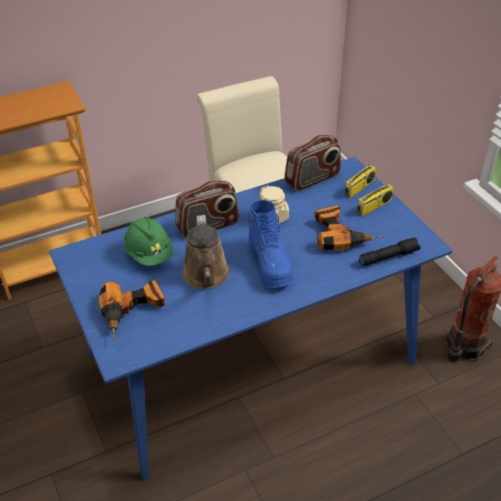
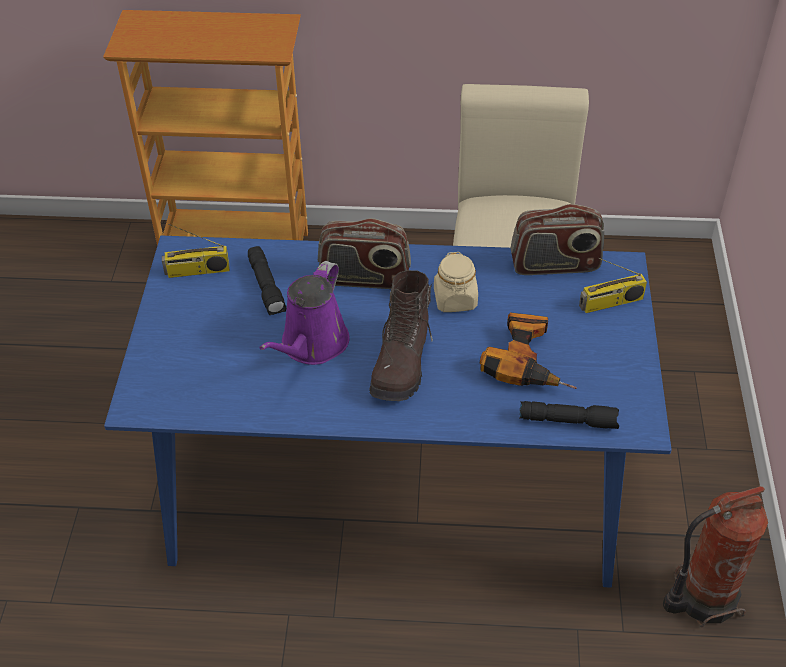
camera: 30 degrees right, 5 degrees up
(133, 311) = (195, 354): power drill -> none
(149, 254) = (267, 287): green hard hat -> black flashlight
(206, 276) = (312, 345): brown watering can -> purple watering can
(270, 264) = (402, 363): blue boot -> brown boot
(374, 207) = (609, 339): radio -> radio (197, 271)

